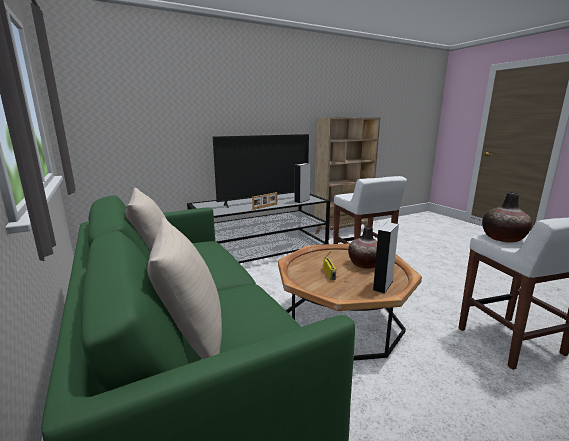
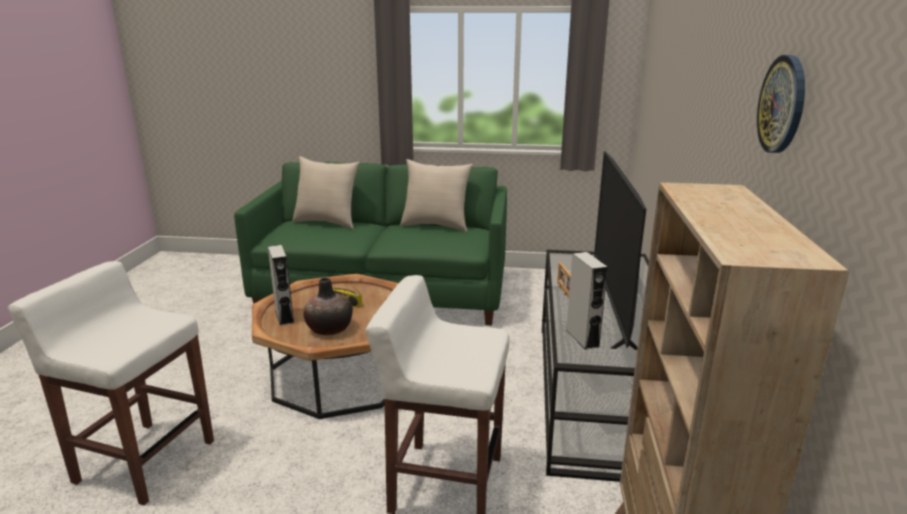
camera: 125 degrees right, 5 degrees up
(317, 93) = (782, 104): none -> wall clock
(503, 239) = (154, 323): vase -> none

